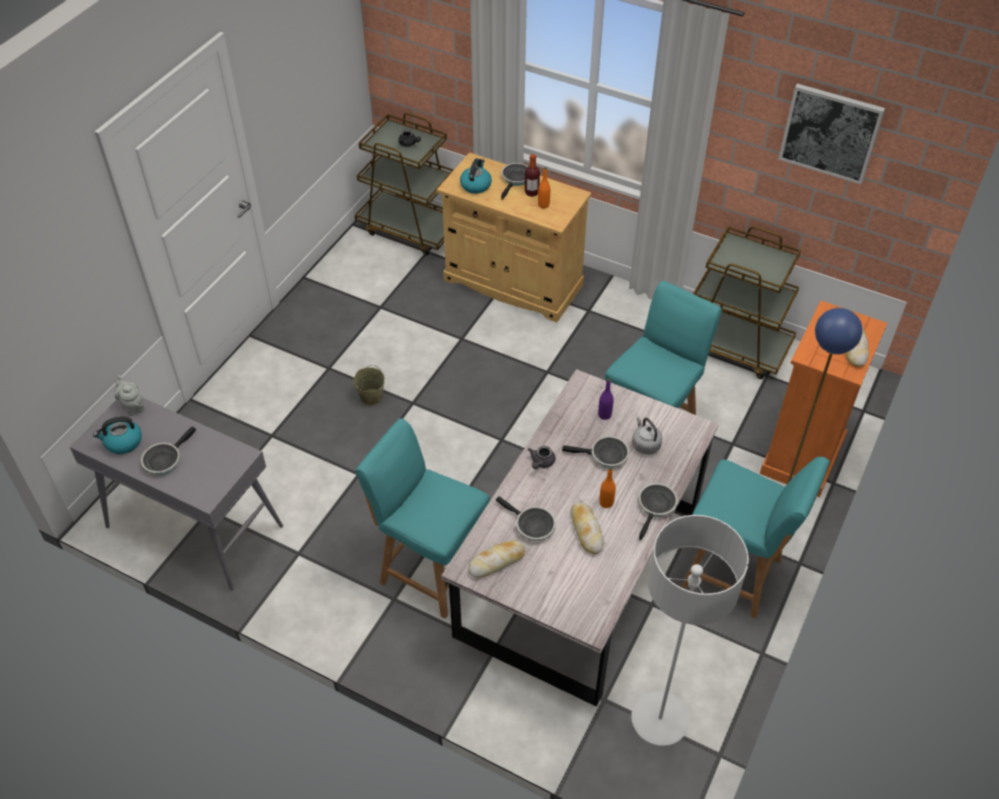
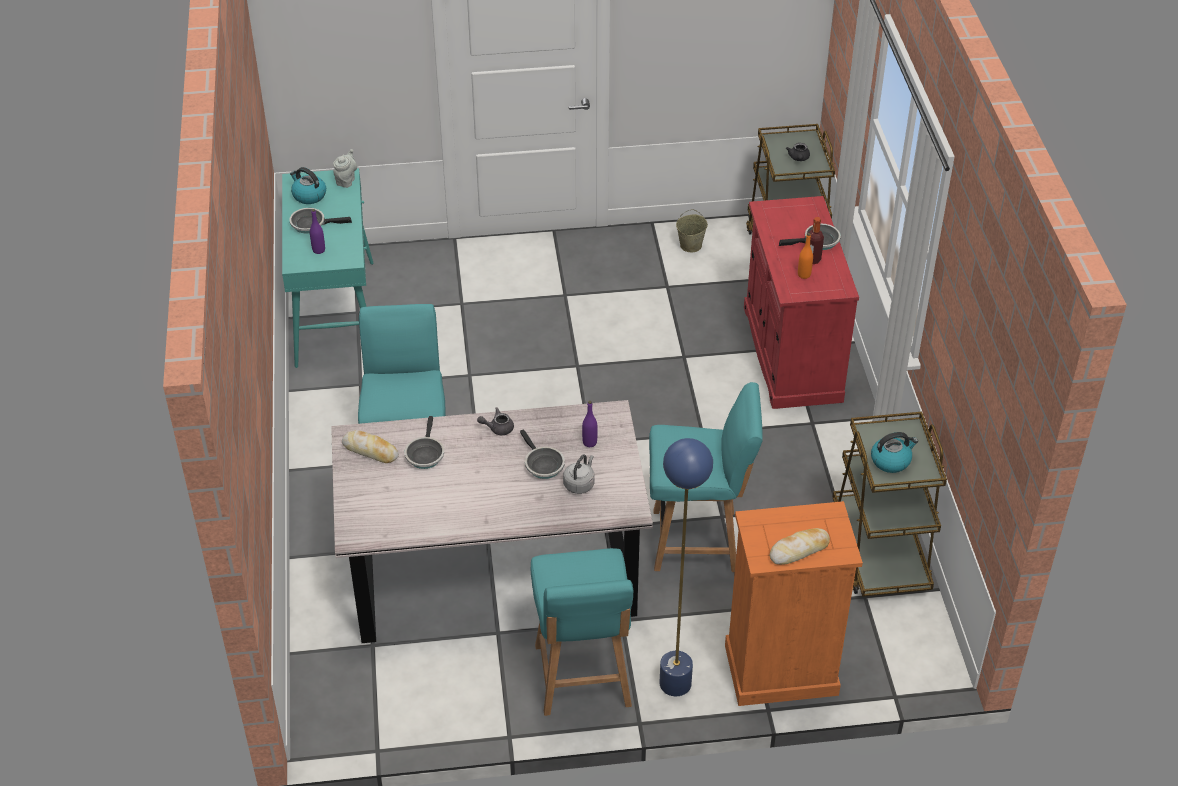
camera: 55 degrees right, 5 degrees down
(193, 527) = (334, 313): grey console table -> turquoise console table
(206, 471) = (318, 250): none -> purple bottle
(371, 397) = (558, 337): beige bucket -> beige bucket (691, 245)
(476, 185) = (781, 221): kettle -> kettle (891, 460)
(513, 282) = (791, 353): beige cabinet -> red cabinet
(586, 530) = (448, 489): bread -> none
(606, 503) = (489, 488): orange bottle -> none
(656, 507) = (513, 522): frying pan -> none
(659, 719) = (381, 692): grey floor lamp -> none
(830, 133) = (984, 353): picture -> none

